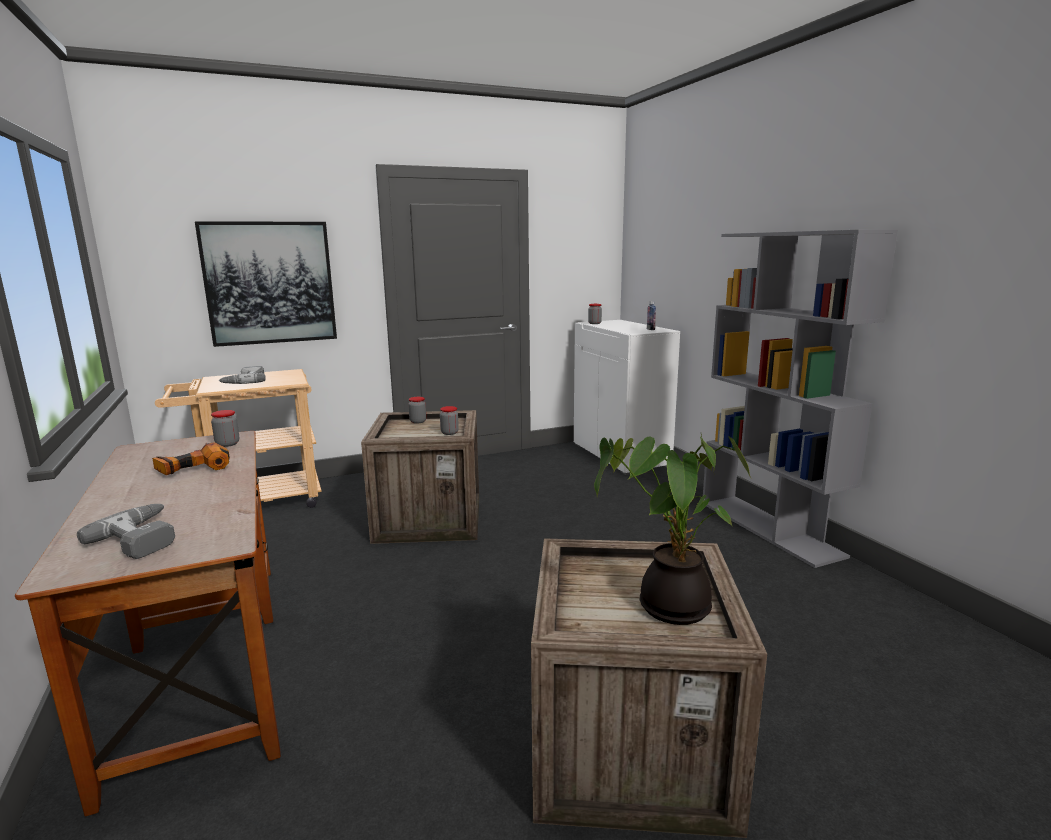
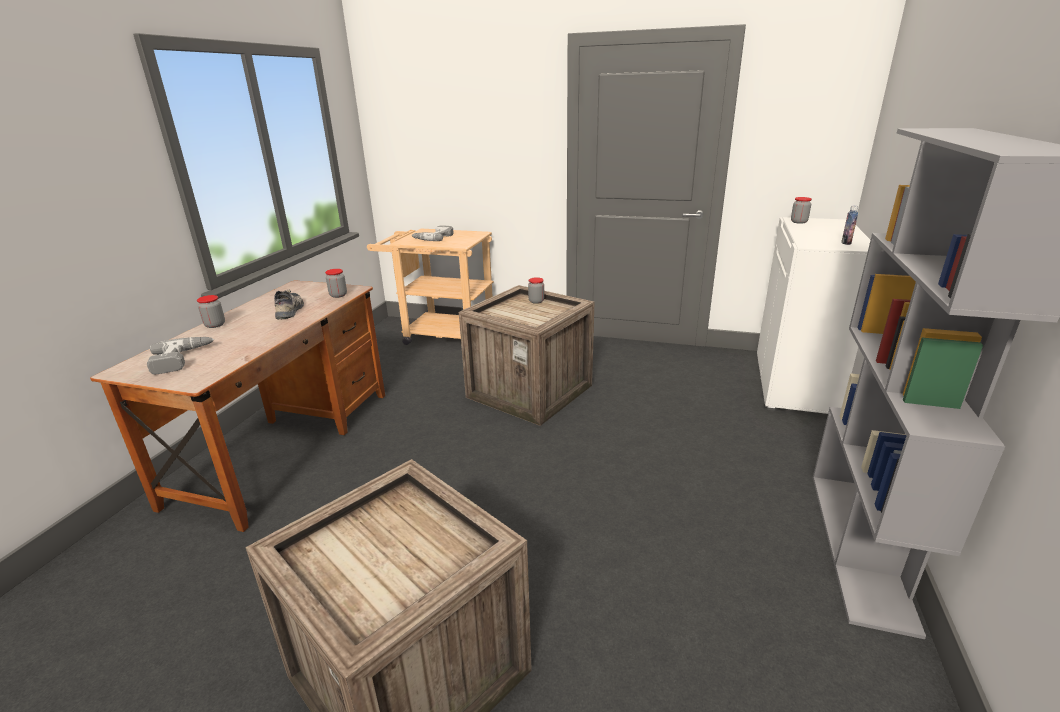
camera: 40 degrees right, 10 degrees up
(192, 467) = (290, 310): power drill -> shoe
(270, 283) = (470, 153): picture -> none
(449, 433) = (539, 320): jar -> jar (215, 325)
(668, 605) = (388, 576): potted plant -> none

